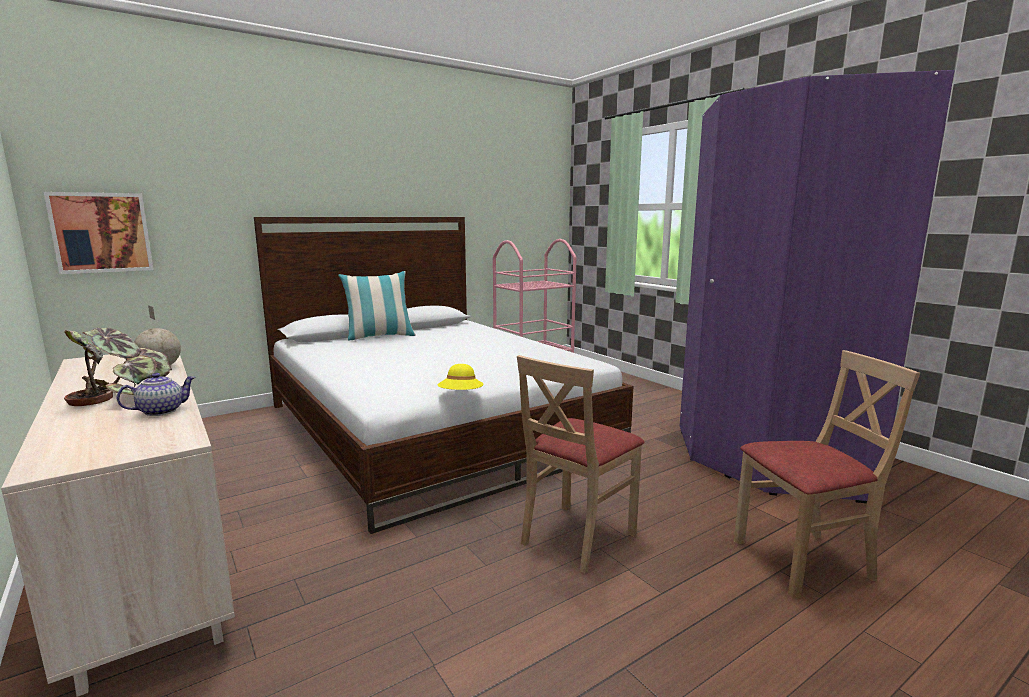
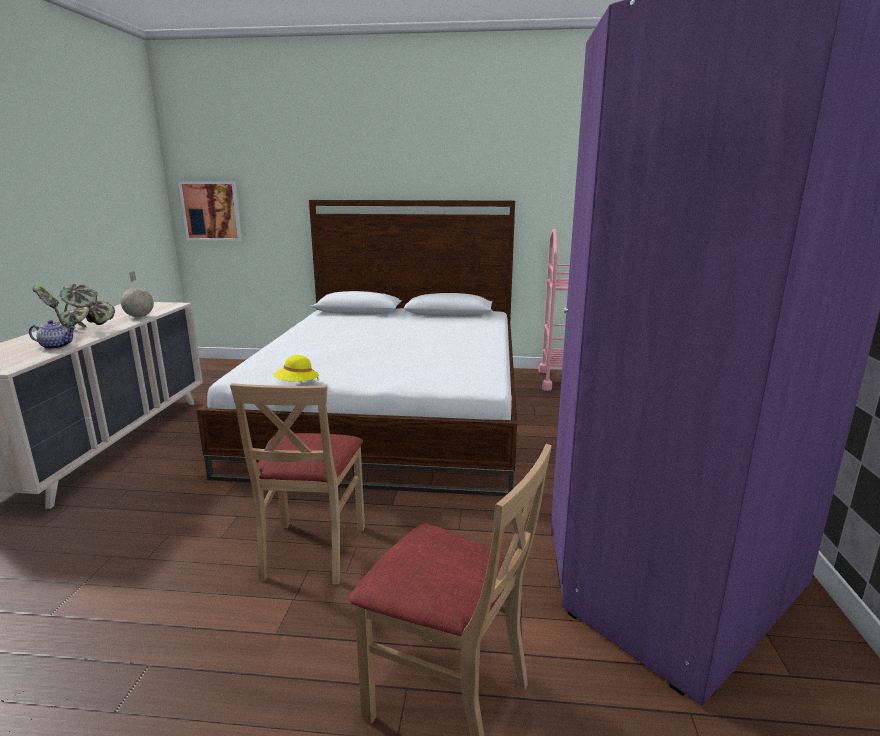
camera: 40 degrees right, 5 degrees up
(379, 336) = (387, 317): pillow -> none
(576, 536) = (312, 551): beige chair -> beige chair turned 75 degrees counterclockwise

